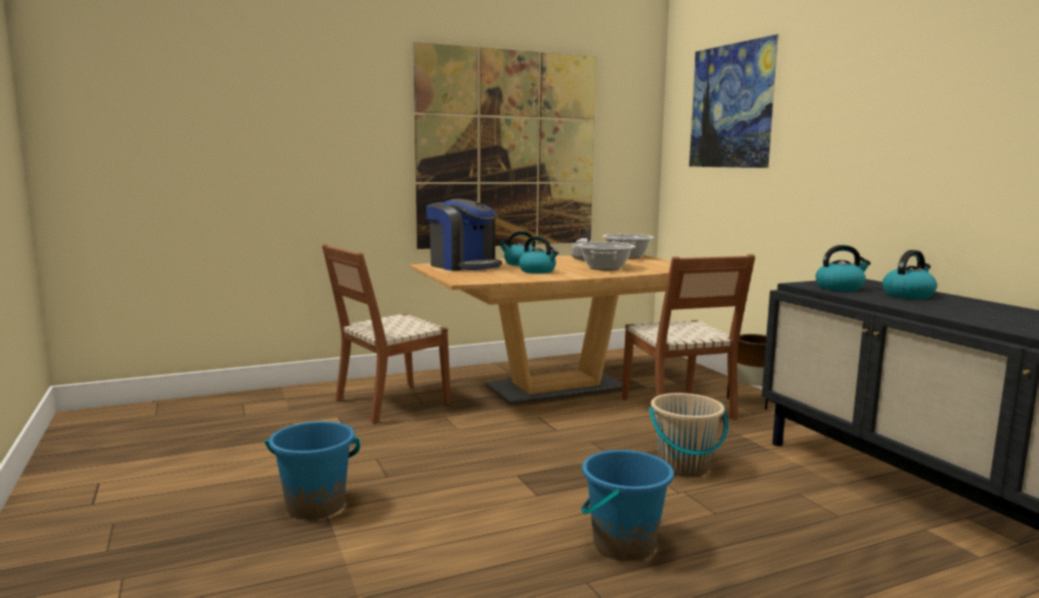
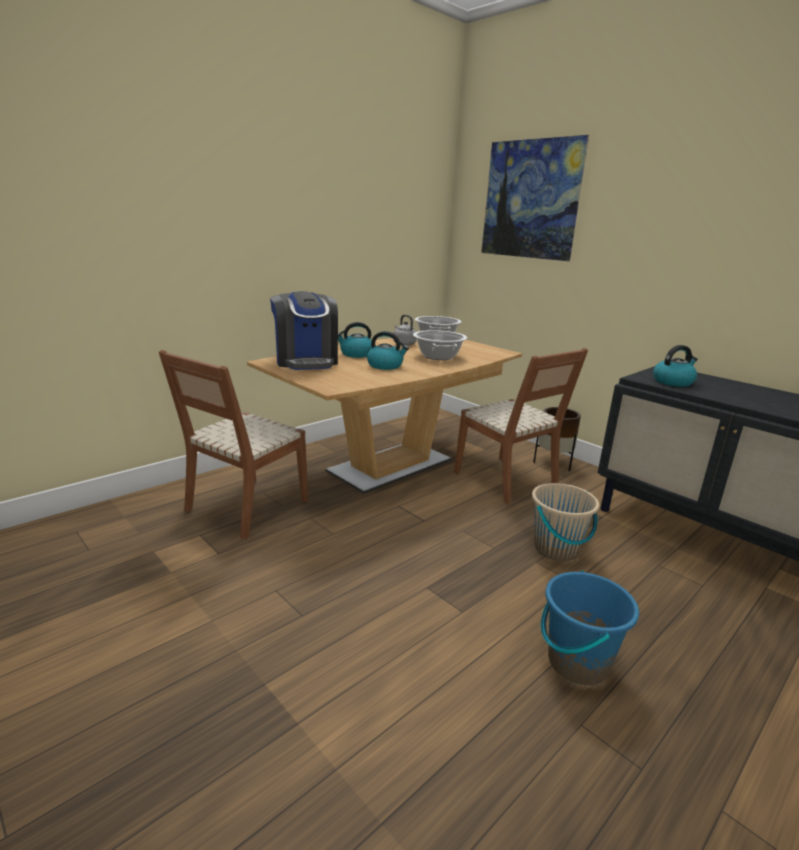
camera: 20 degrees left, 10 degrees up
(315, 506) = (249, 680): blue bucket -> none
(464, 266) = (306, 361): coffee machine -> coffee machine turned 45 degrees clockwise
(508, 150) = (326, 234): picture -> none
(908, 295) = (731, 388): kettle -> none

